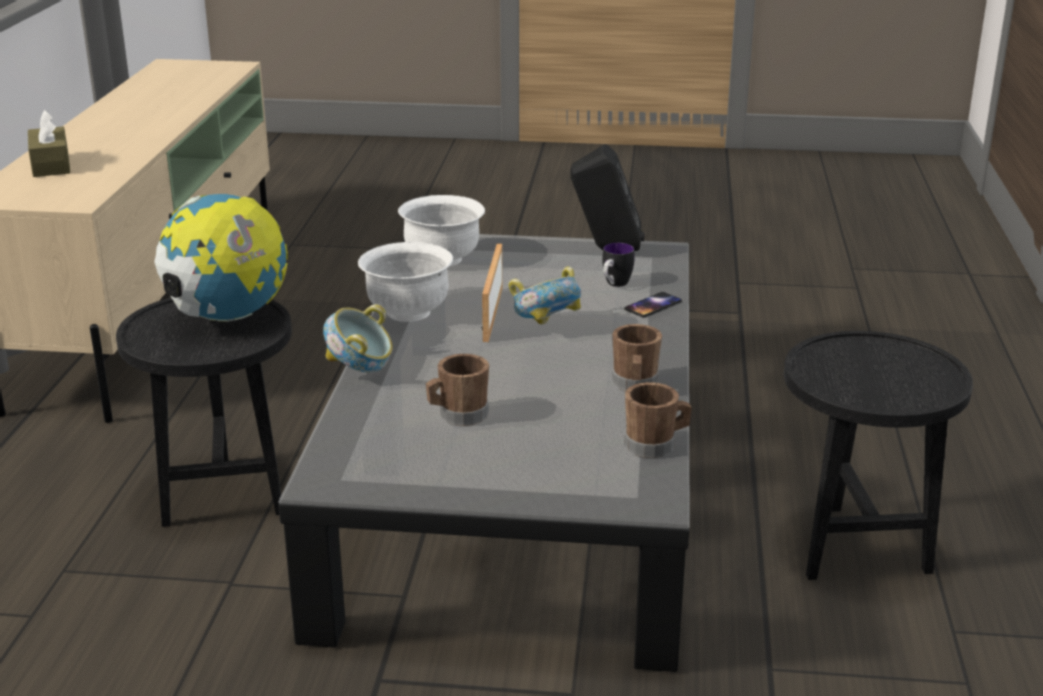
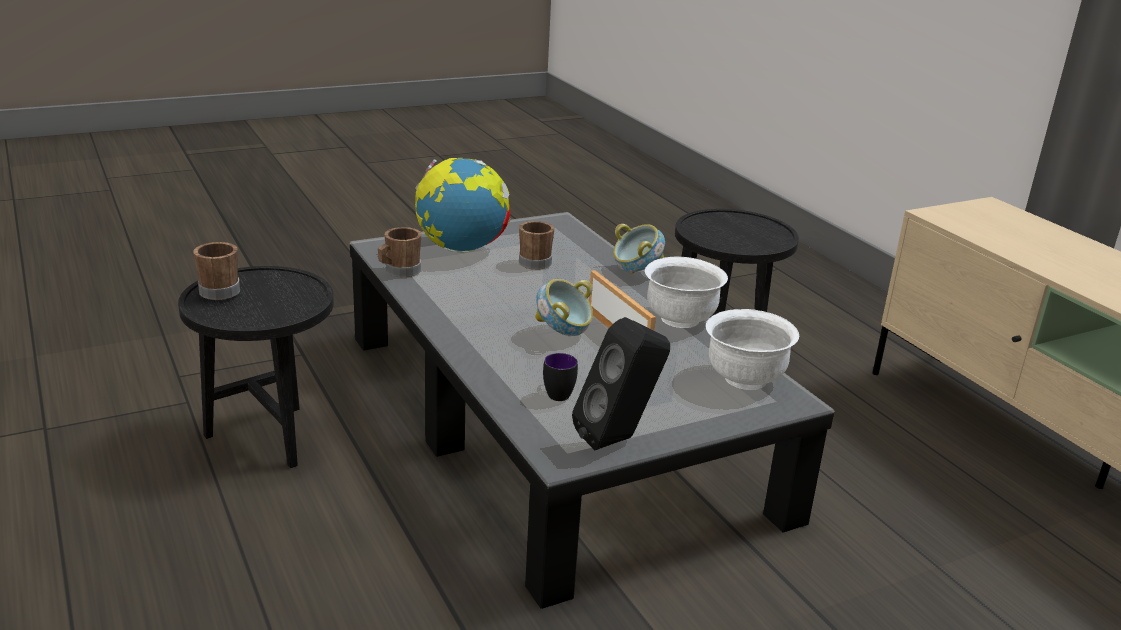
camera: 145 degrees right, 0 degrees up
(51, 165) = (1052, 238): brown tissue box -> none
(227, 317) = (738, 240): globe -> globe (462, 249)
(635, 385) = (447, 304): brown mug -> brown mug (218, 290)
(653, 305) = (500, 378): phone -> none

